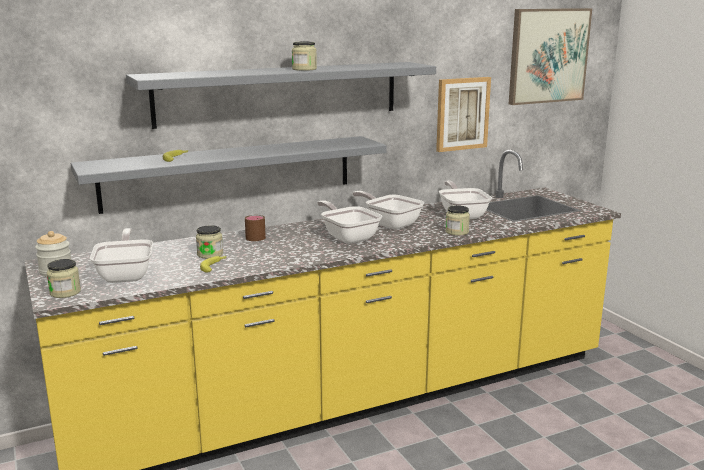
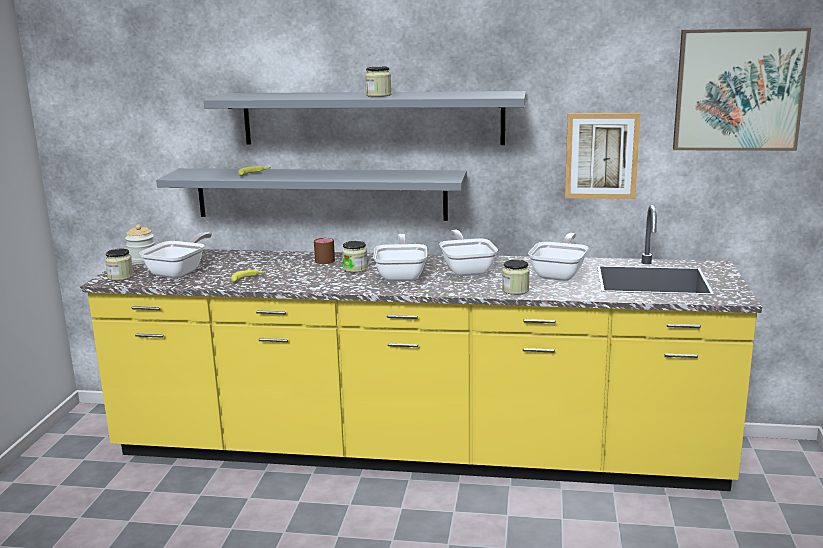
camera: 35 degrees right, 0 degrees up
(210, 254) = (264, 268): jar -> jar (355, 269)

